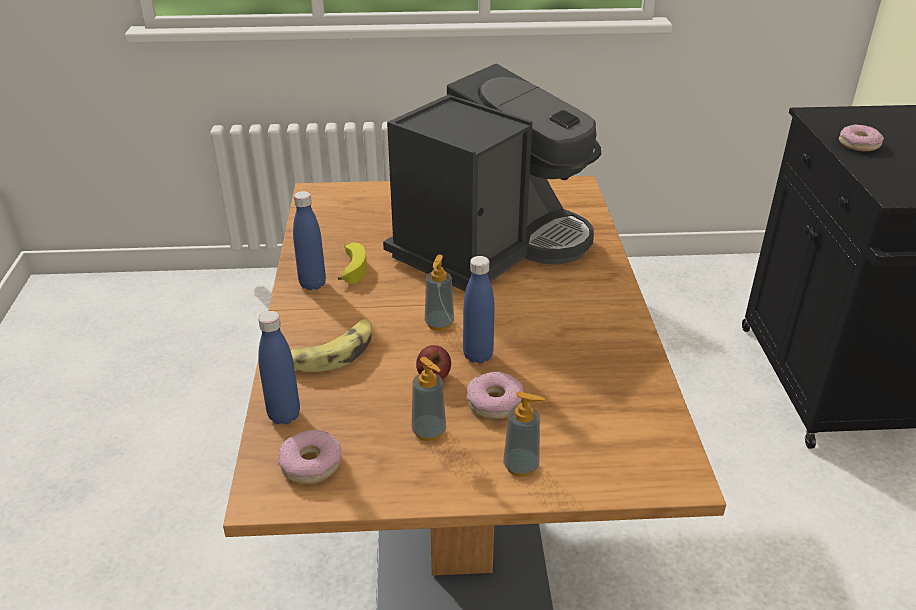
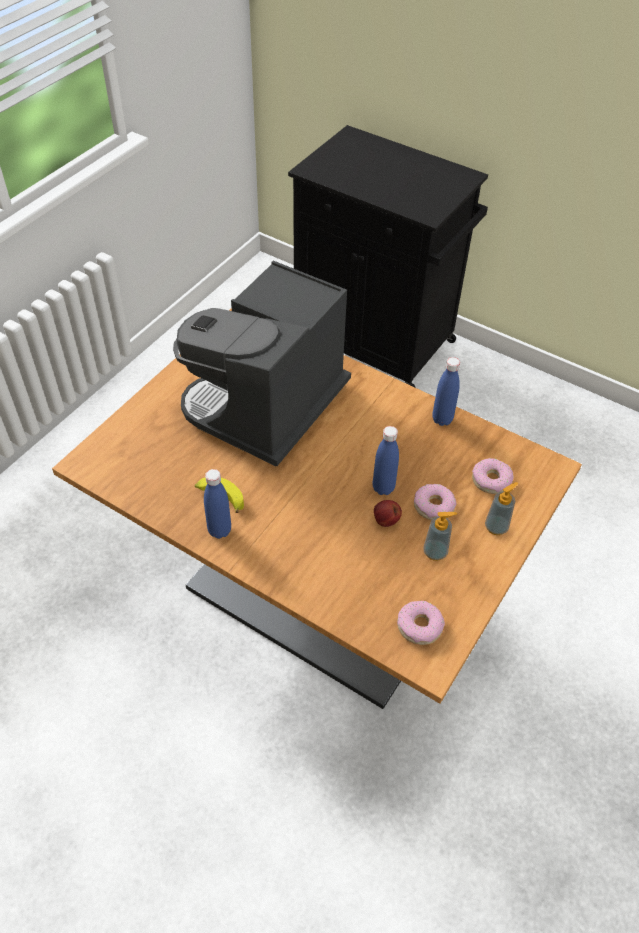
camera: 55 degrees left, 15 degrees up
(284, 415) = (361, 618): blue bottle -> blue bottle (442, 419)
(331, 352) = (314, 560): banana -> none
(439, 323) = (333, 487): soap dispenser -> none
(491, 245) = (267, 408): coffee machine -> coffee machine turned 135 degrees counterclockwise
(859, 144) = (363, 183): donut -> donut (491, 480)

